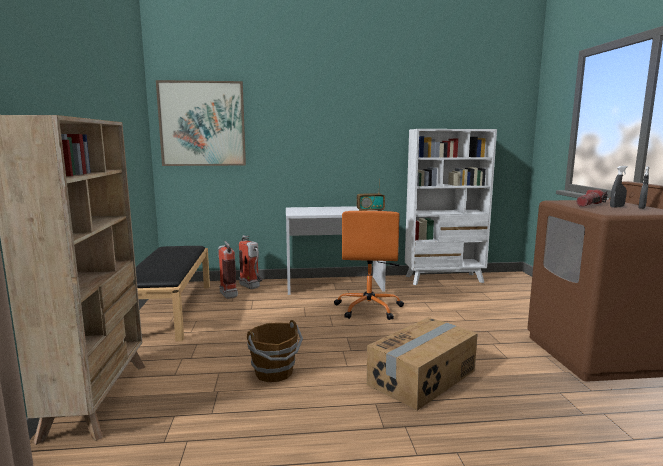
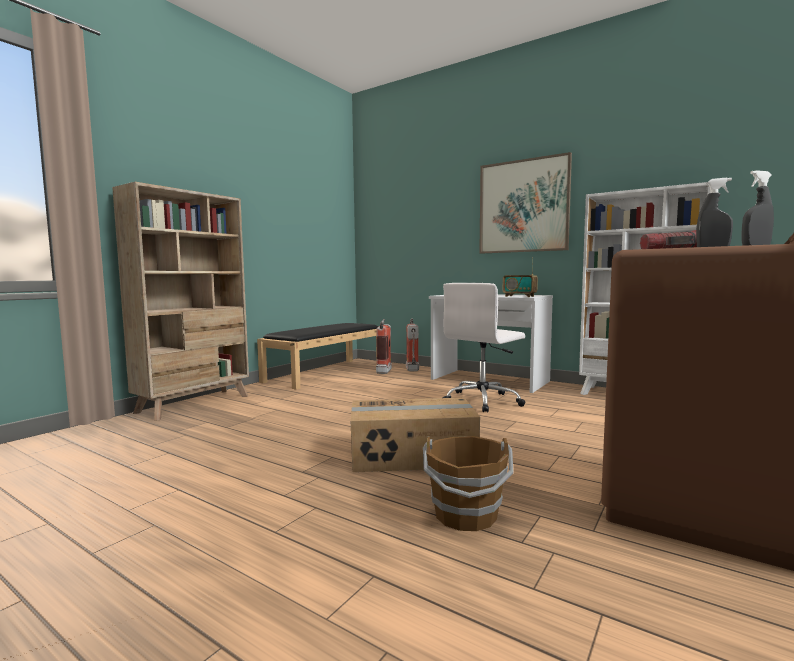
camera: 40 degrees right, 5 degrees down
(202, 124) = (390, 215): picture -> picture (523, 206)
(274, 372) = (308, 419): brown bucket -> brown bucket (466, 516)
(369, 308) = (483, 401): orange office chair -> white office chair

